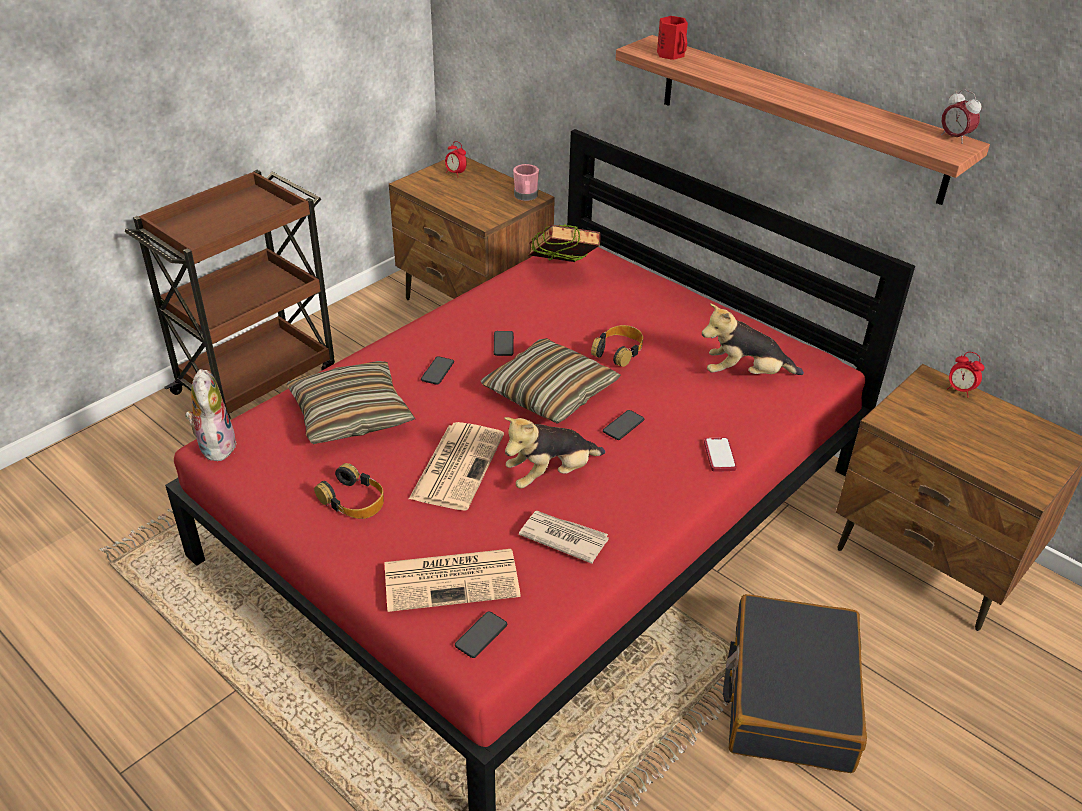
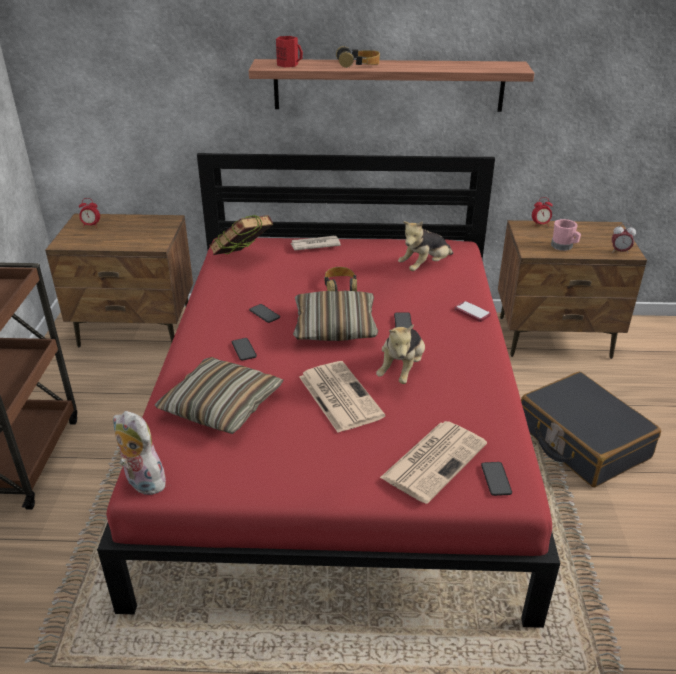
camera: 40 degrees left, 5 degrees down
(353, 500) = (302, 455): headphones -> headphones (358, 64)
(526, 196) = (165, 221): pink mug -> pink mug (564, 247)
(563, 537) = (458, 399): newspaper -> newspaper (314, 245)
(954, 138) = (508, 63): alarm clock -> alarm clock (619, 251)

